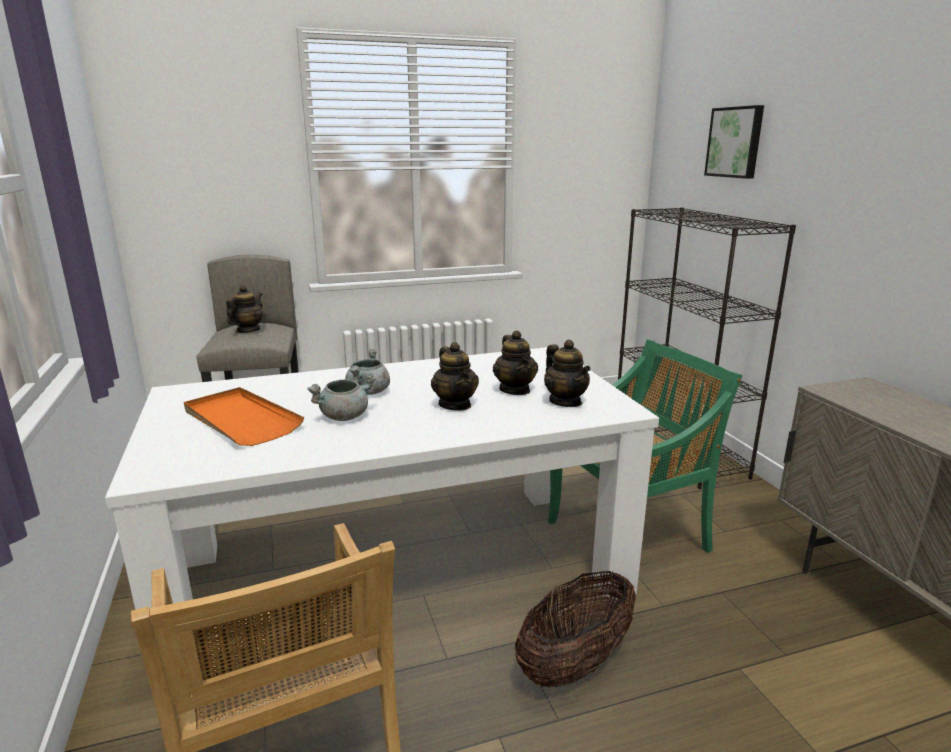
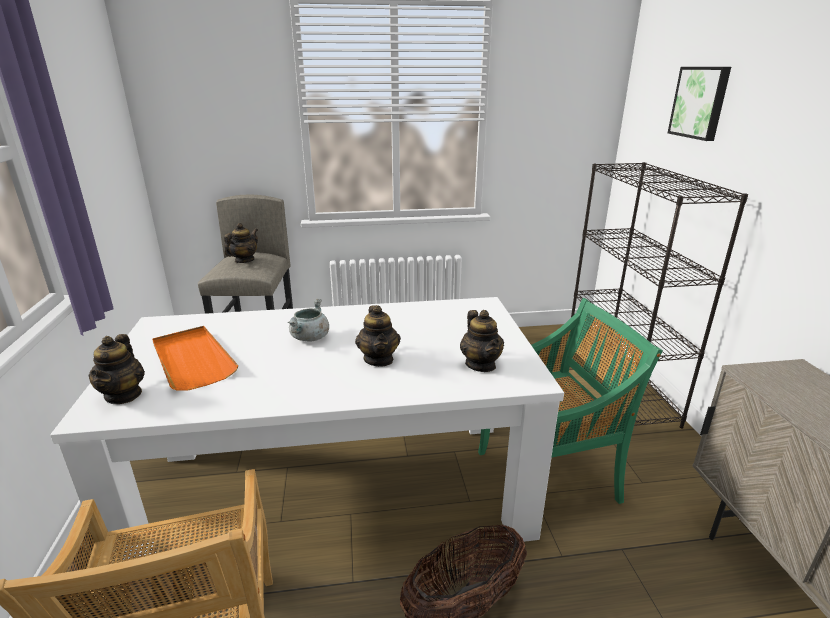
camera: 10 degrees right, 5 degrees up
(344, 416) = (278, 364): grey cooking pot -> none
(515, 390) = (439, 346): teapot -> teapot (124, 395)

